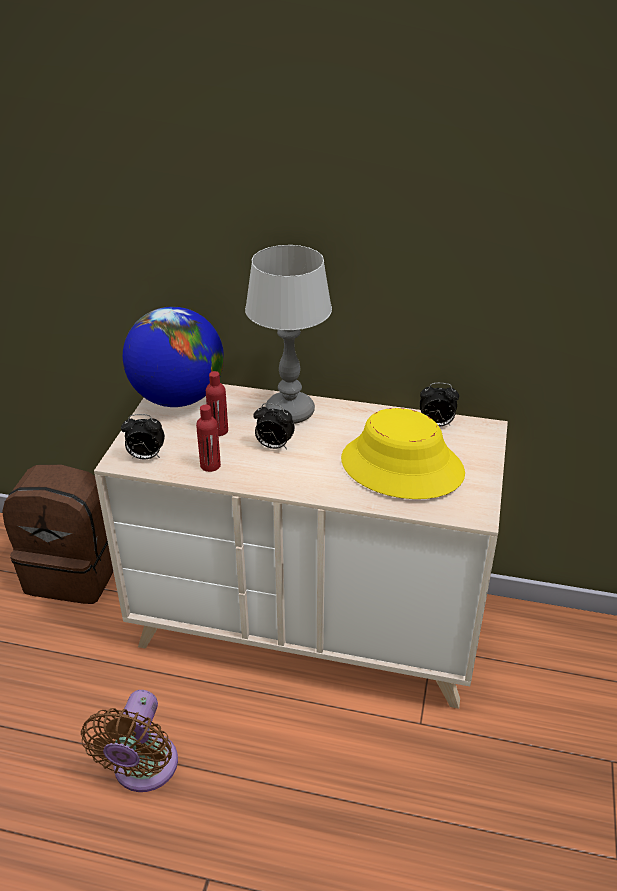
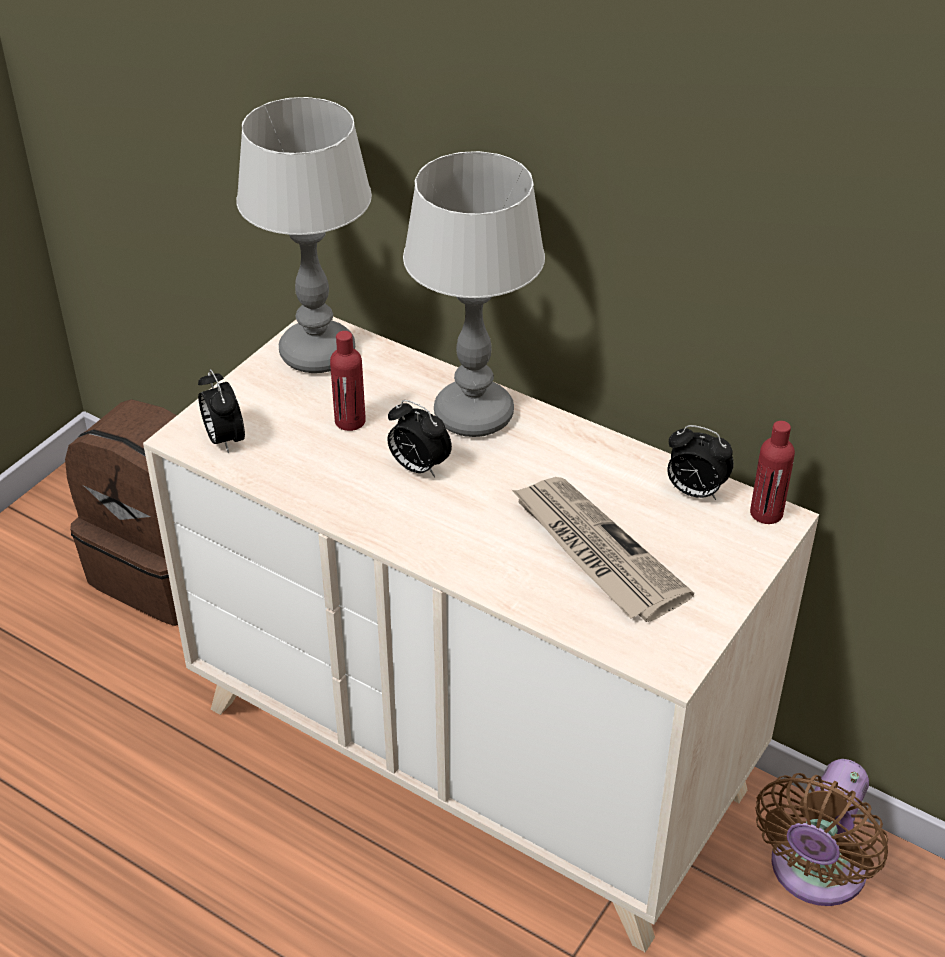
camera: 20 degrees right, 5 degrees up
(143, 770) = (143, 893): brown fan -> brown fan (814, 873)
(145, 457) = (224, 439): alarm clock -> alarm clock turned 45 degrees clockwise
(178, 398) = (319, 353): globe -> table lamp
(210, 465) = (308, 476): red bottle -> red bottle (766, 513)
(401, 467) = (595, 551): yellow hat -> newspaper

